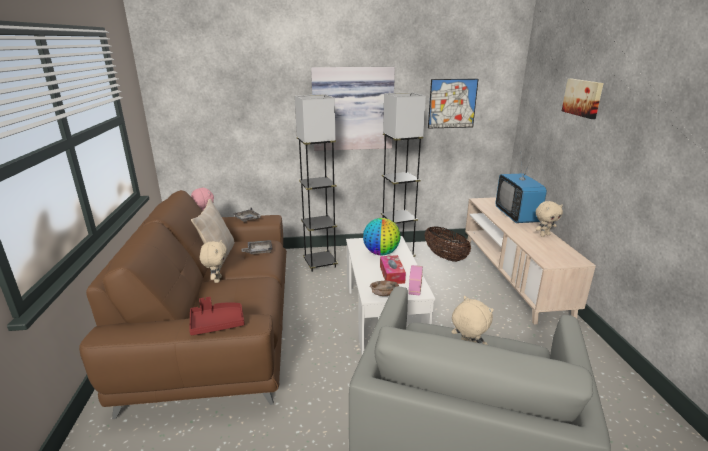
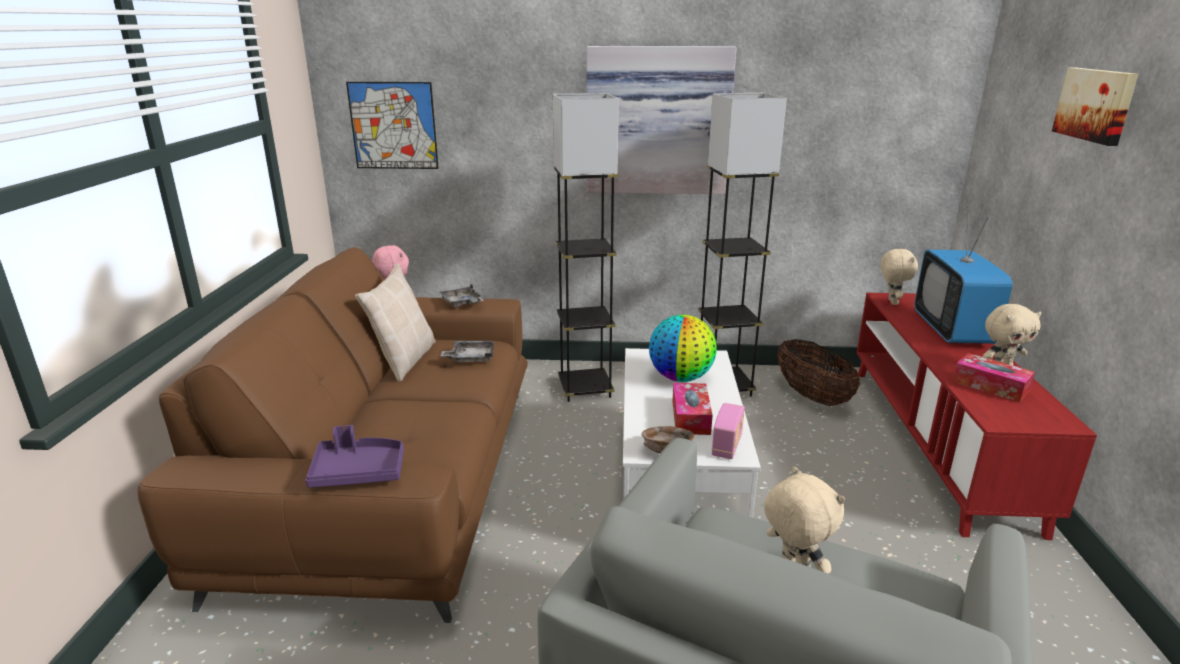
camera: 10 degrees right, 0 degrees up
(217, 280) = (390, 400): beige plush toy -> beige plush toy (891, 302)
(217, 323) = (358, 472): red tray -> purple tray
(452, 103) = (843, 116): picture -> picture (393, 126)
(512, 275) = (936, 441): beige tv stand -> red tv stand
(541, 244) = (990, 386): none -> tissue box

